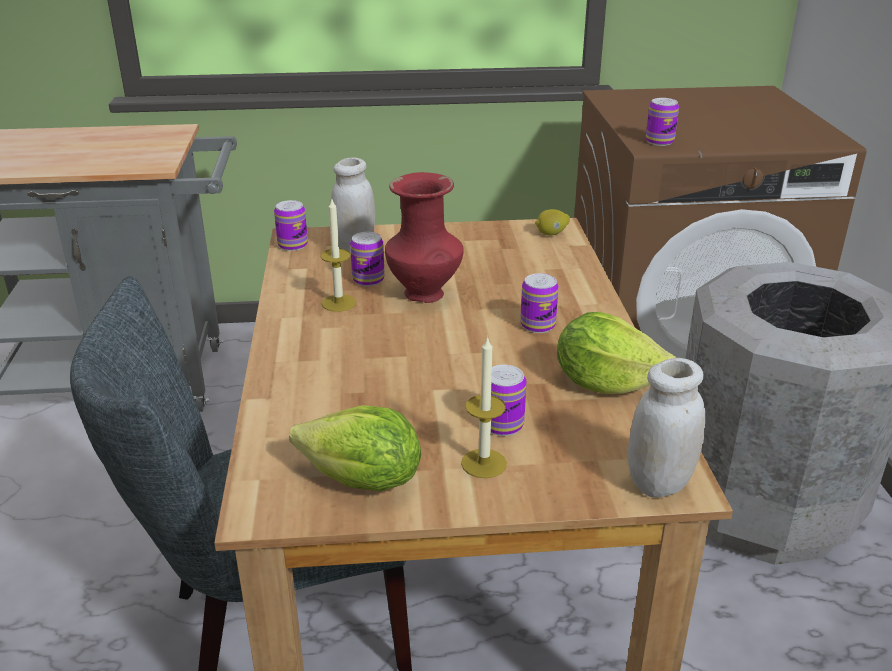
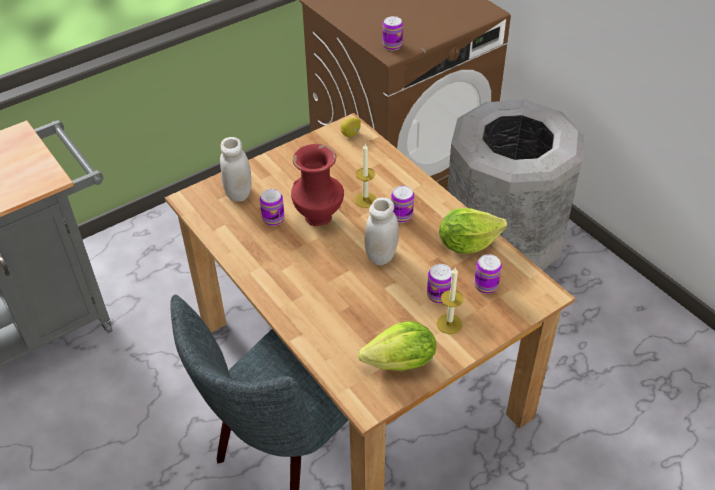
camera: 30 degrees left, 15 degrees up
(292, 245) = (195, 208): can -> can (486, 285)
(339, 303) = (273, 246): candle -> candle (365, 200)
(659, 483) = (535, 297): white jar -> white jar (381, 256)

